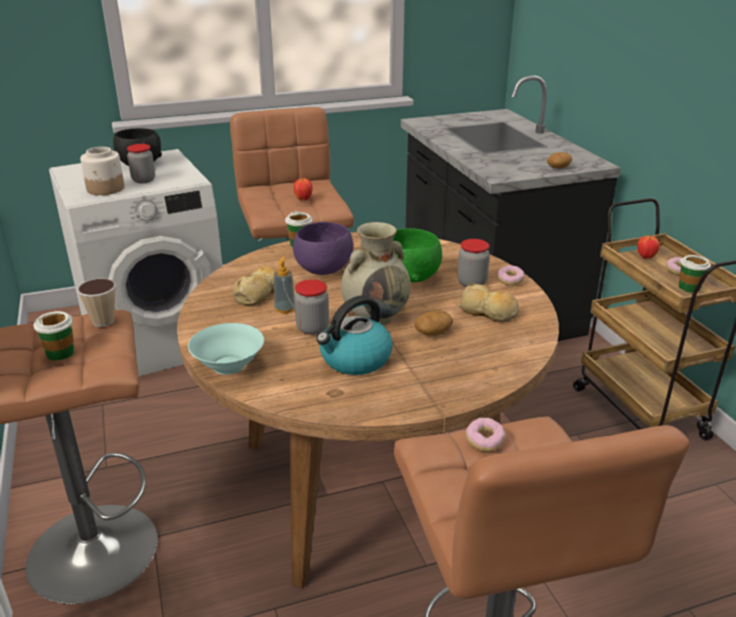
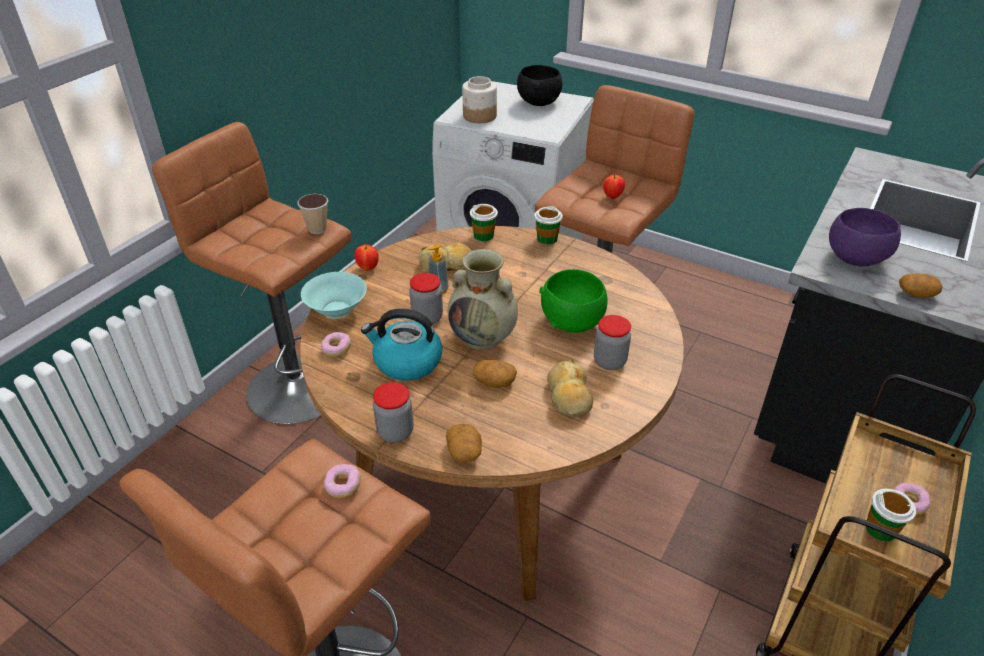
camera: 50 degrees right, 10 degrees up
(60, 353) = (269, 238): cup -> cup (483, 236)
(143, 180) = (516, 119): jar -> jar (395, 432)
(323, 269) = (521, 273): purple bowl -> purple bowl (854, 258)
(495, 377) = (464, 451): none -> potato
(510, 281) = (646, 383): donut -> donut (337, 349)
(645, 257) = (901, 462): apple -> apple (368, 268)

